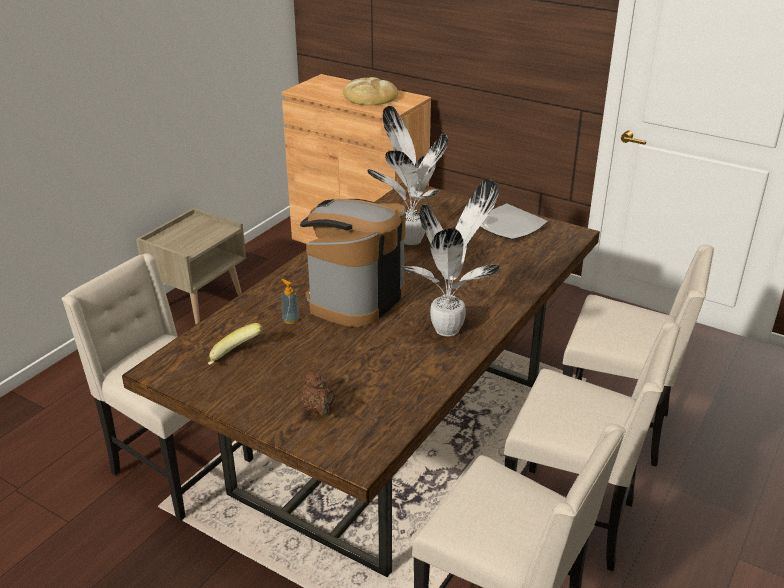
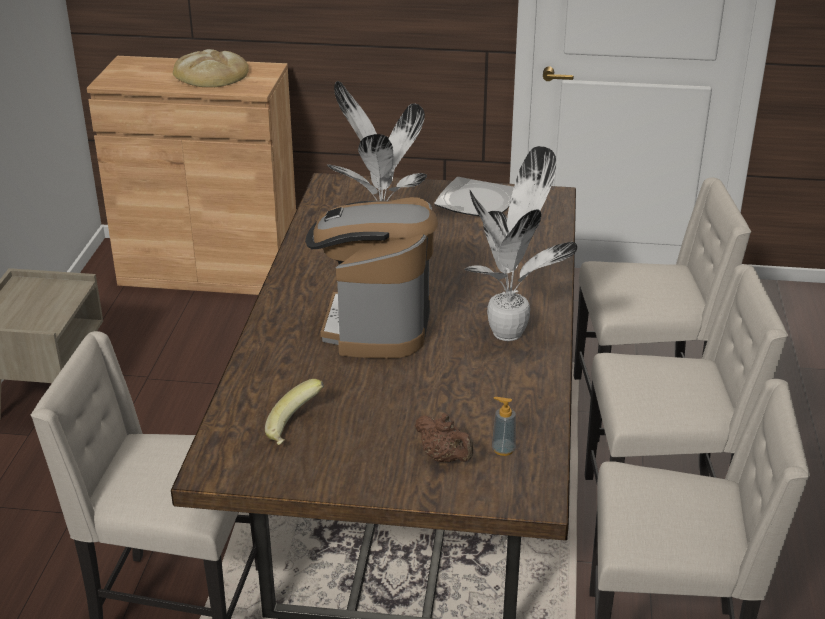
camera: 25 degrees left, 0 degrees up
(290, 320) = (322, 369): soap dispenser -> soap dispenser (503, 449)

